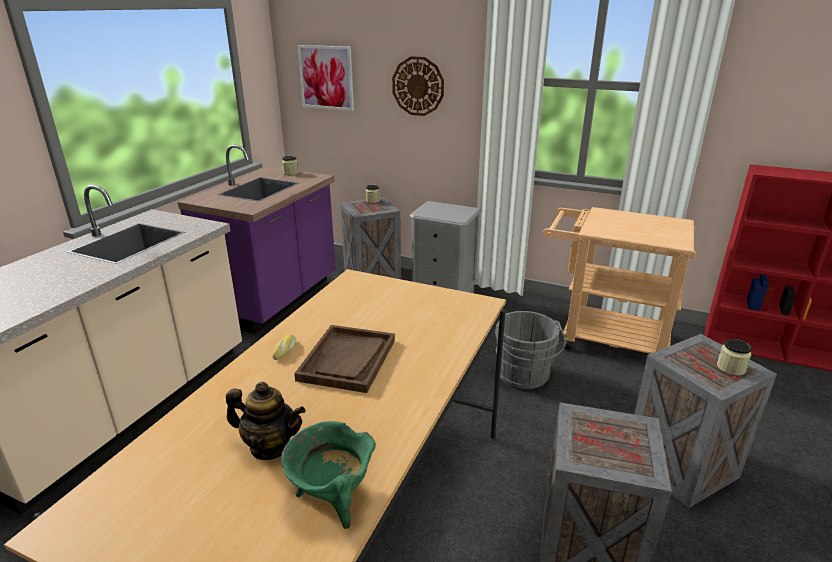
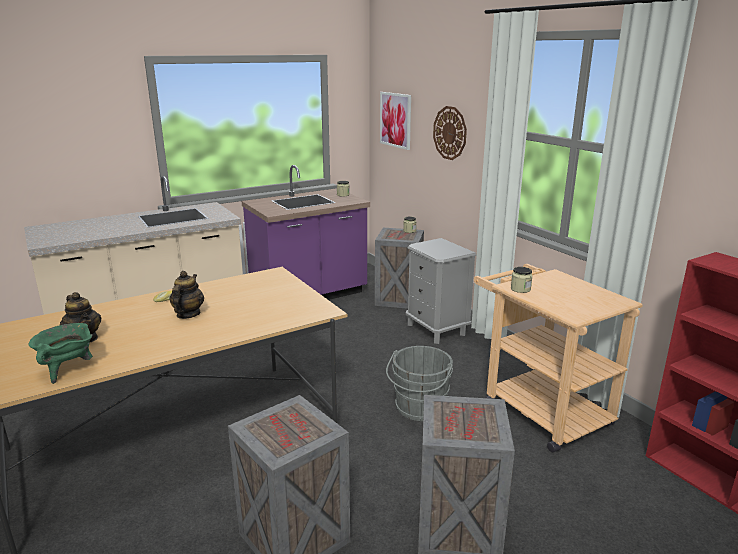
camera: 35 degrees right, 5 degrees down
(347, 360) = (188, 314): brown tray -> teapot
(731, 368) = (478, 430): jar -> jar (520, 289)

